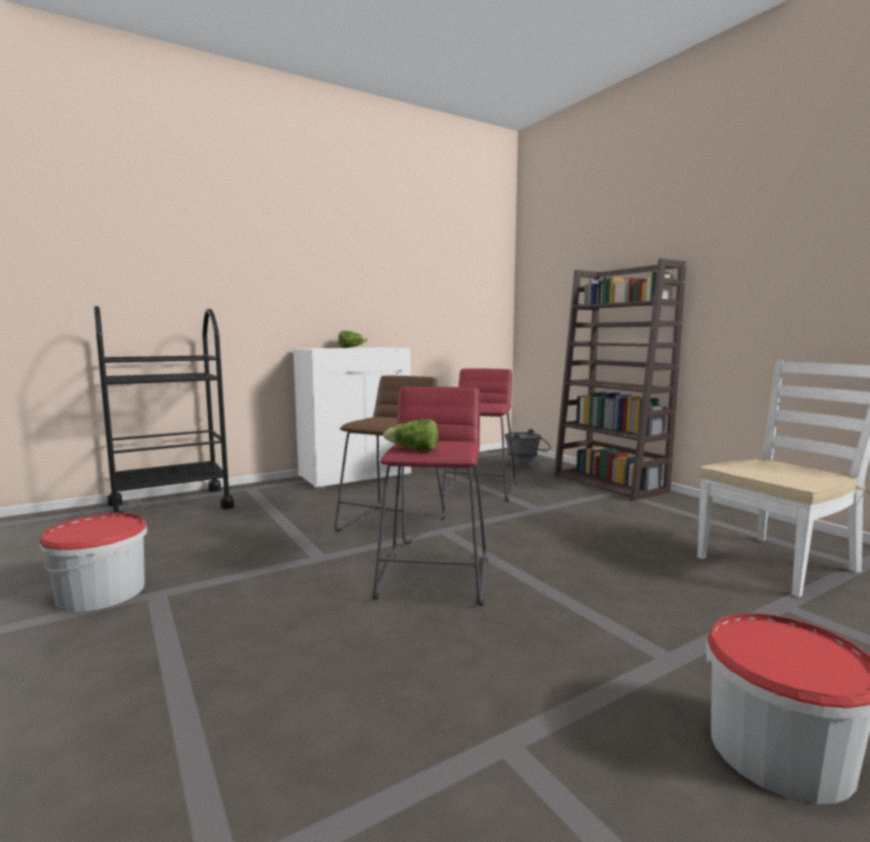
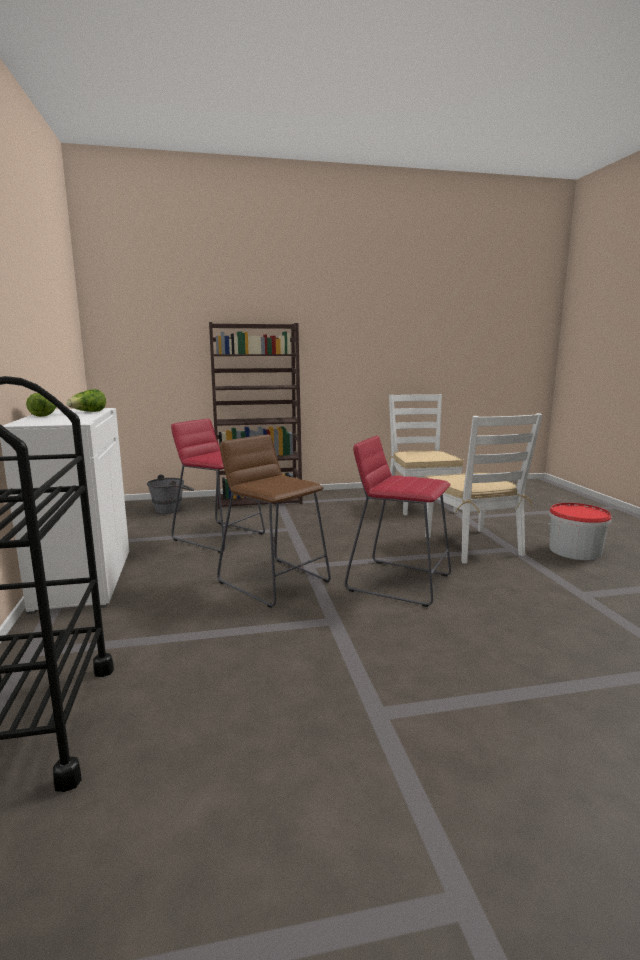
camera: 70 degrees left, 5 degrees up
(101, 592) = (354, 758): bucket -> none
(413, 450) = (424, 487): lettuce -> lettuce (88, 412)
(633, 620) = (473, 546): none -> white chair

